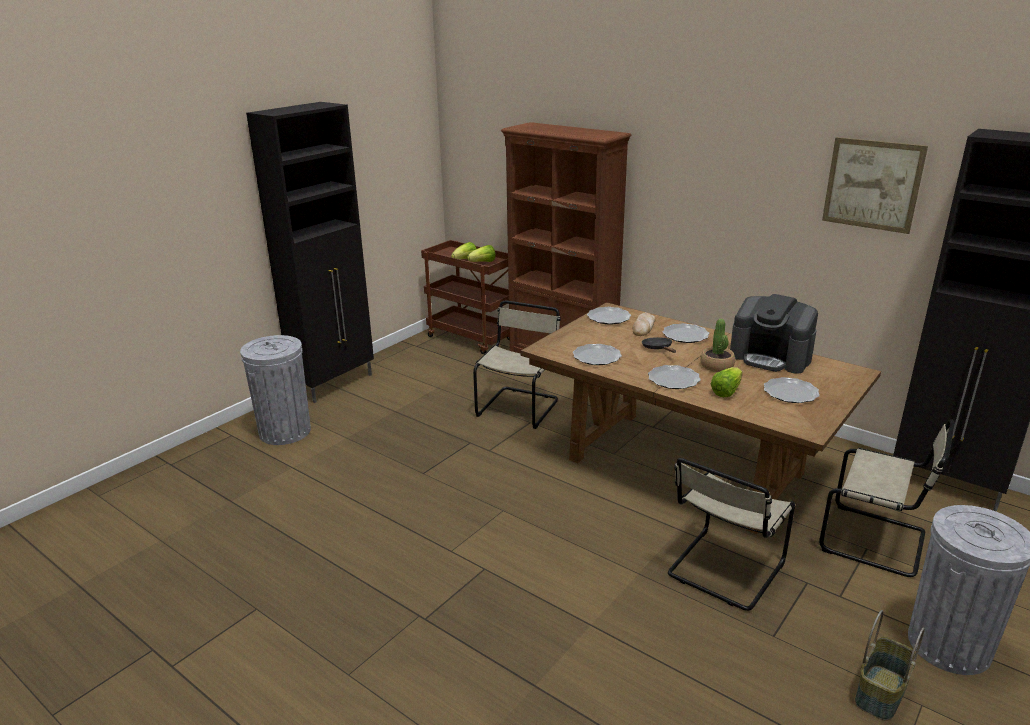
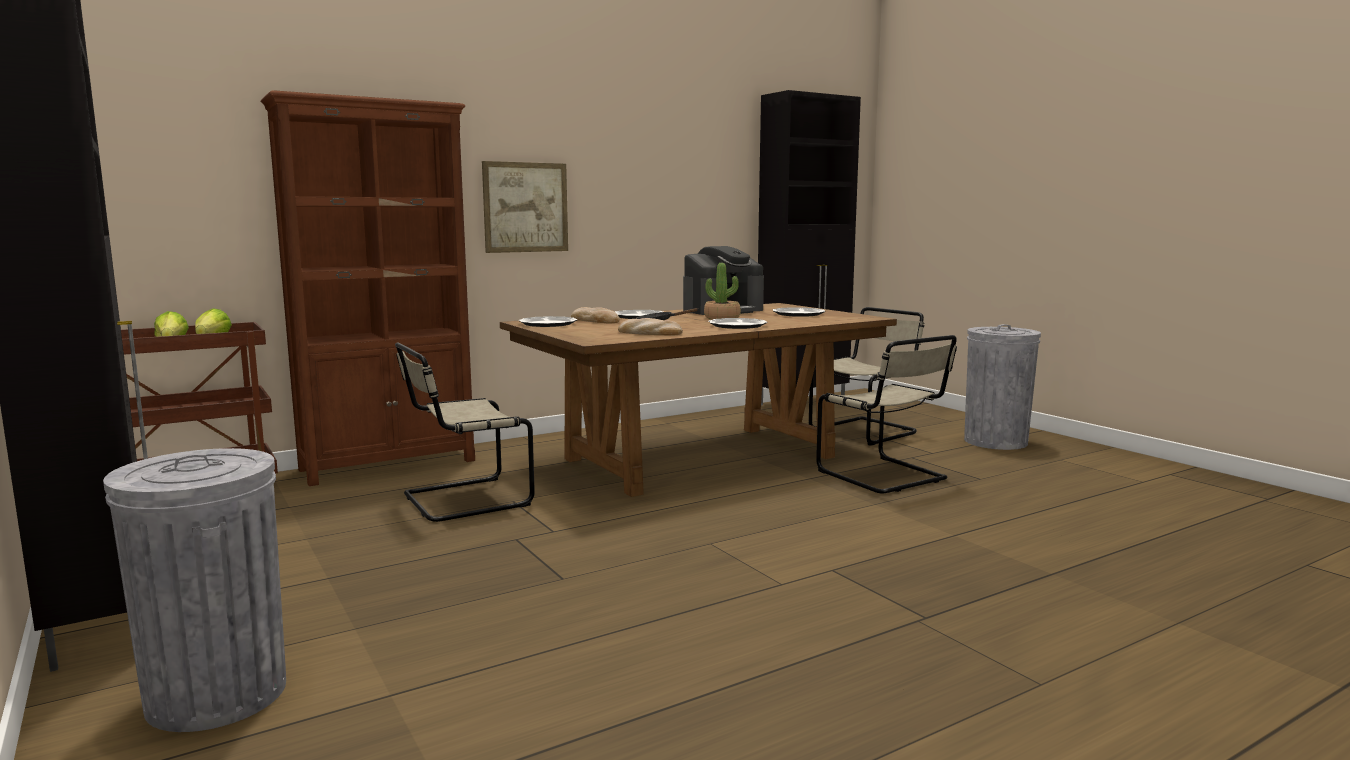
camera: 70 degrees left, 15 degrees down
(519, 407) = (462, 500): beige chair -> beige chair turned 75 degrees counterclockwise
(597, 357) = (649, 333): plate -> bread
(726, 391) = (779, 321): lettuce -> none
(872, 184) = (697, 150): picture -> picture (525, 207)
(881, 693) = (1049, 465): basket -> none

